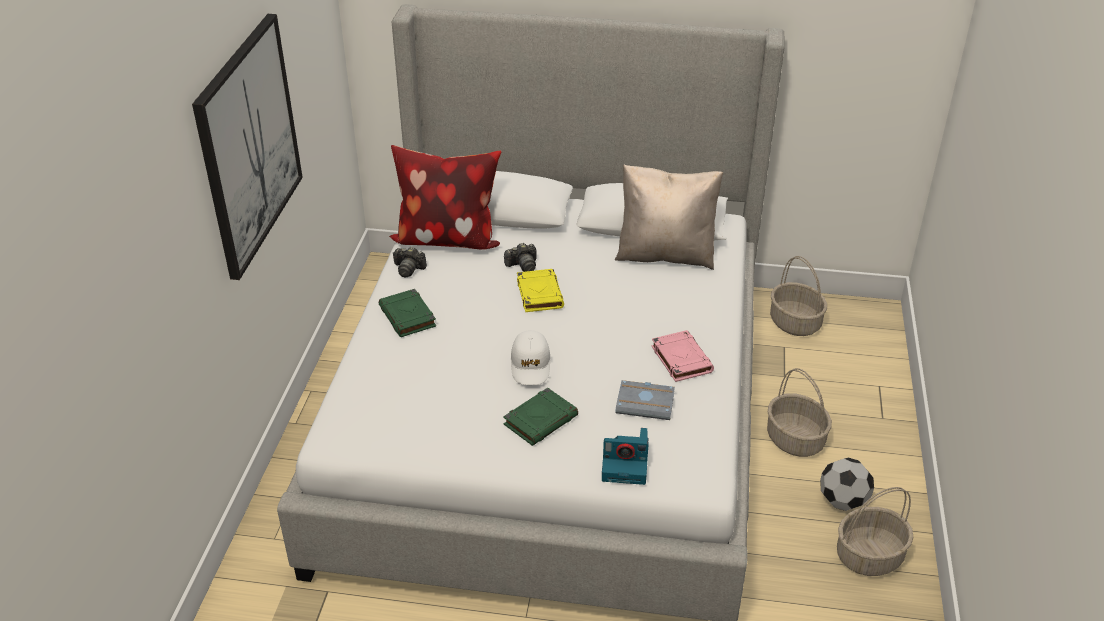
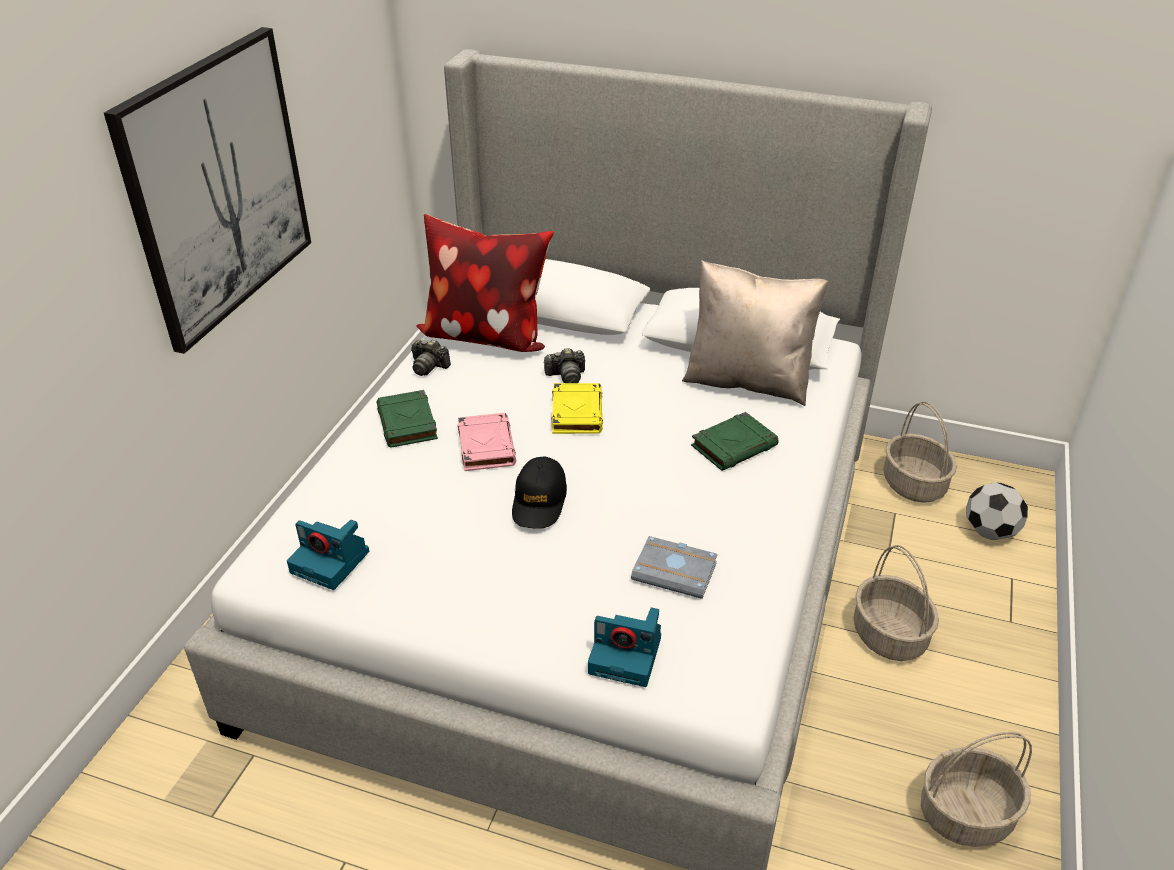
camera: 10 degrees right, 0 degrees up
(387, 428) = (332, 562): none -> camera
(530, 365) = (539, 501): white cap -> black cap
(541, 420) = (531, 576): green book -> green book (734, 446)
(681, 359) = (736, 517): pink book -> pink book (486, 446)
(842, 501) = (939, 730): football -> football (989, 532)

